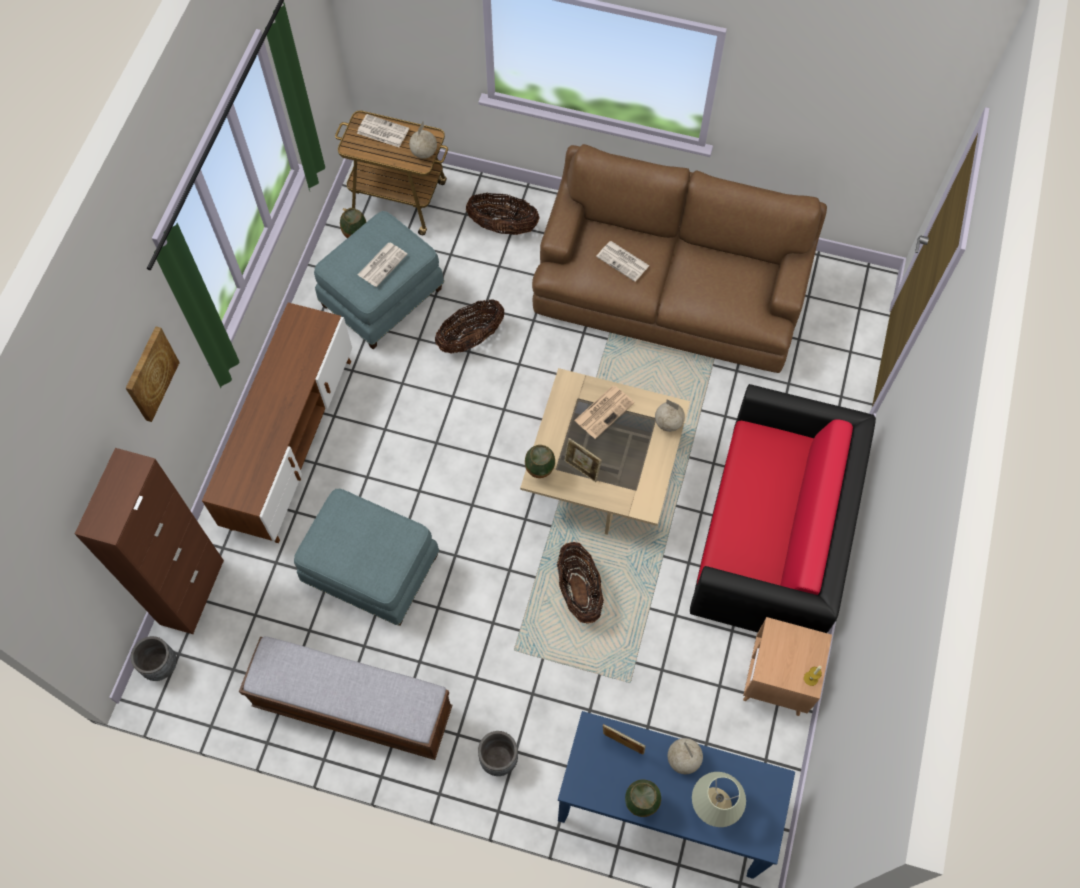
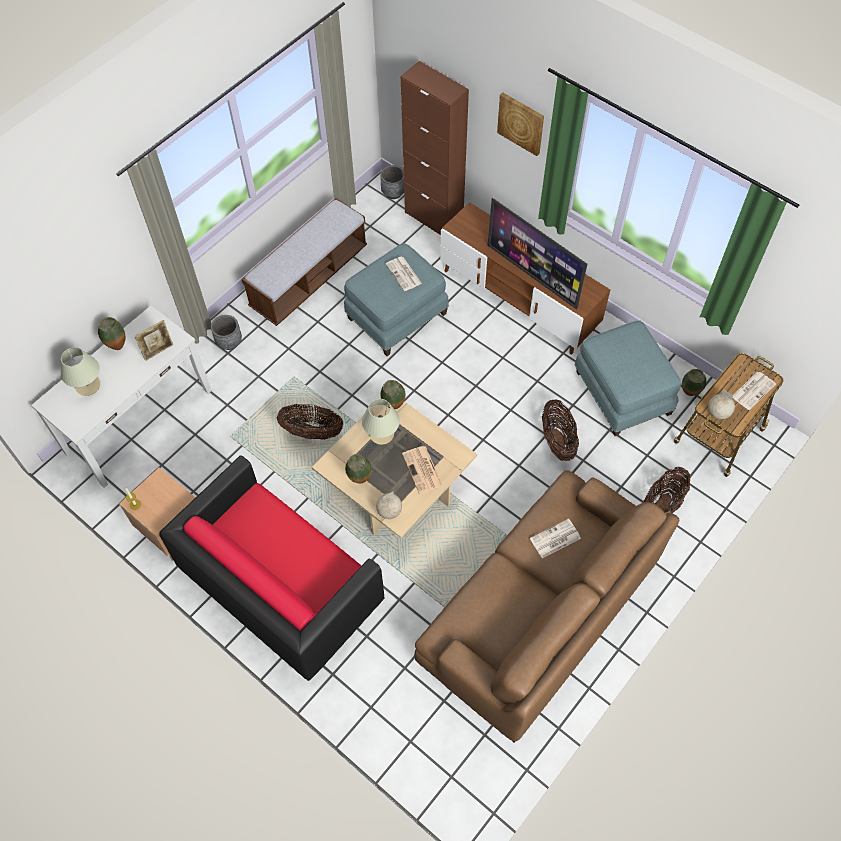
camera: 115 degrees right, 5 degrees down
(299, 386) = (533, 276): none -> television
(382, 264) = (623, 361): newspaper -> newspaper (404, 274)
(581, 470) = (381, 434): picture frame -> beige table lamp
(648, 467) = (360, 480): none -> vase
(664, 809) = (138, 421): blue console table -> white console table
(683, 760) = (126, 381): globe -> none

